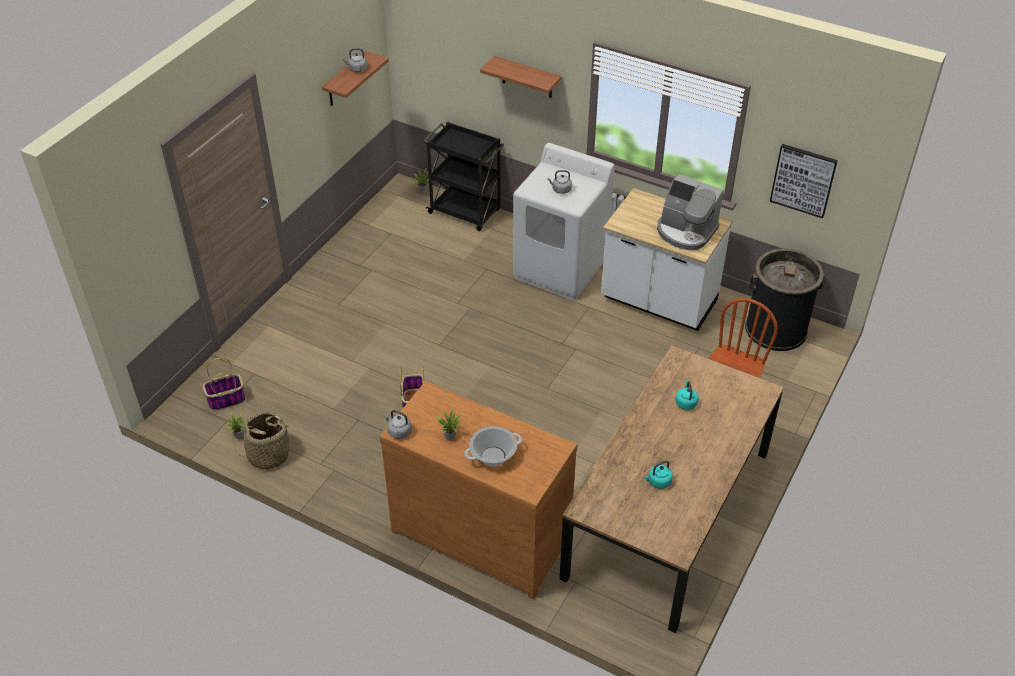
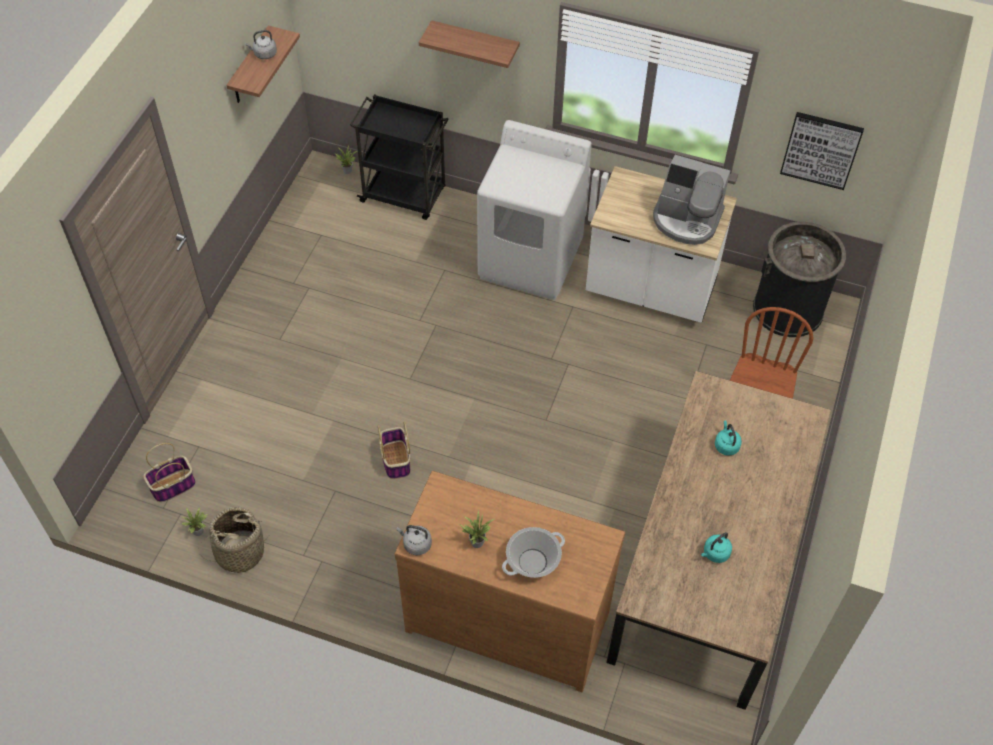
camera: 10 degrees left, 10 degrees up
(560, 190) = (532, 181): grey kettle -> none

